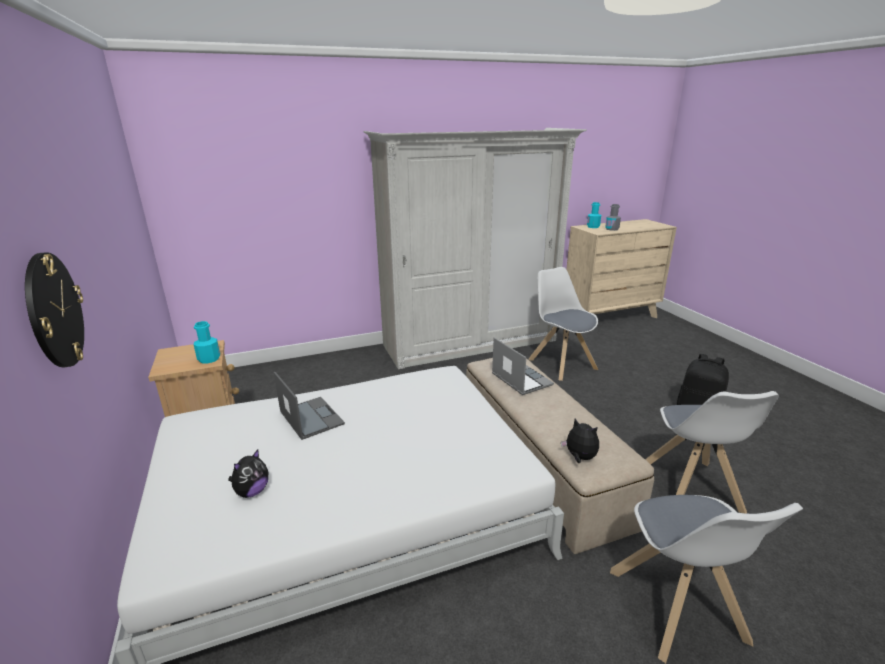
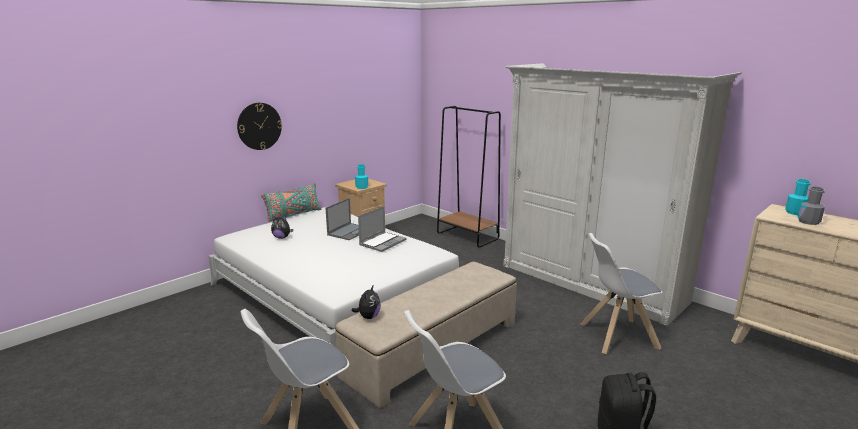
camera: 65 degrees right, 5 degrees down
(153, 461) = (293, 215): none -> turquoise pillow
(303, 366) = (467, 236): none -> clothes rack
(520, 379) = (463, 282): laptop -> laptop (382, 242)
(561, 363) = (616, 336): chair -> chair turned 135 degrees counterclockwise

